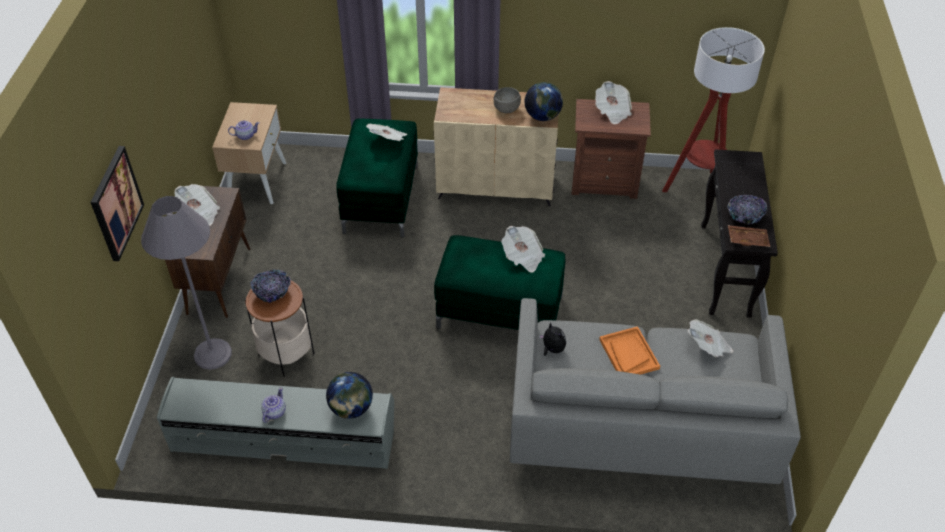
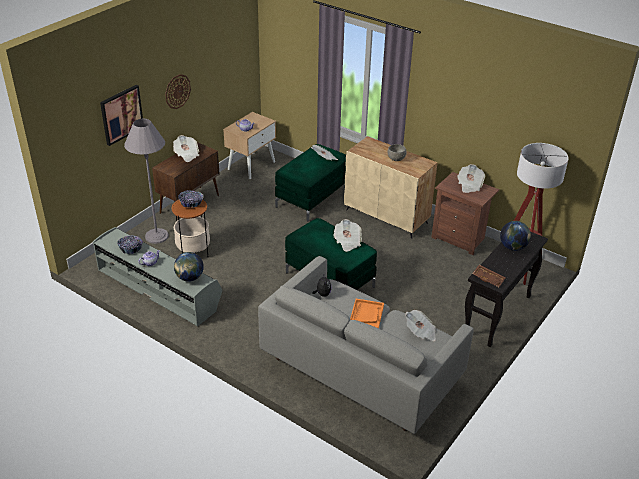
camera: 30 degrees right, 10 degrees down
(159, 124) = (177, 91): none -> wall clock
(542, 117) = (415, 170): globe -> globe (513, 247)
(745, 215) = (500, 266): bowl -> bowl (130, 249)

